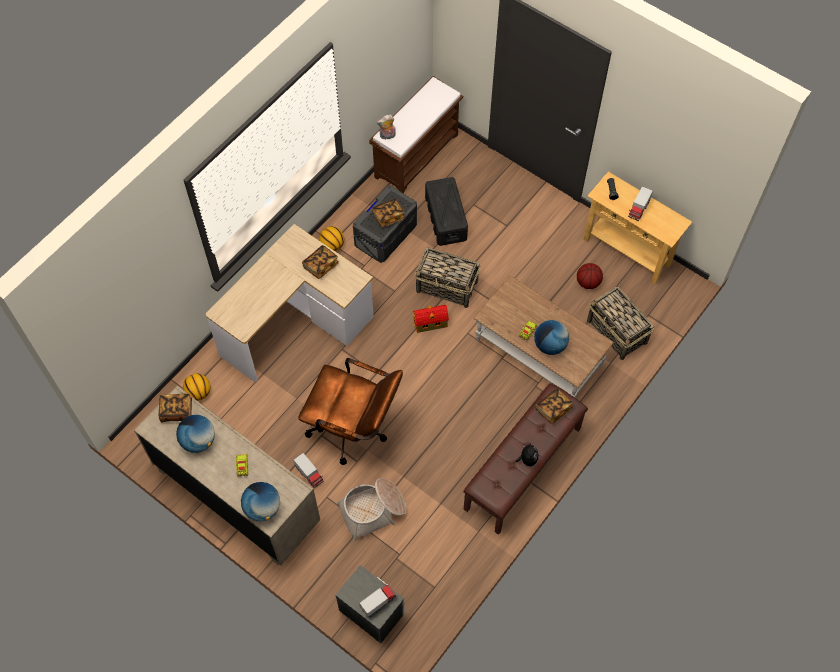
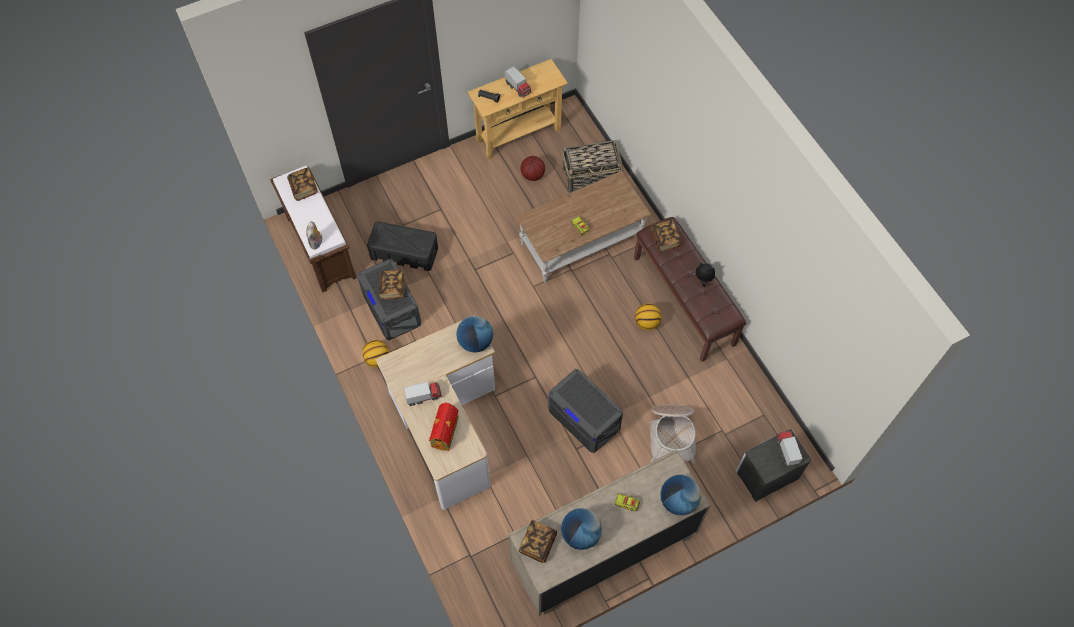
camera: 65 degrees left, 0 degrees up
(198, 393) = (475, 544): basketball -> basketball (647, 323)
(309, 474) = (611, 475): toy truck -> toy truck (424, 396)
(321, 266) = (437, 353): book -> book (304, 188)
(354, 429) = (584, 418): brown office chair -> grey storage box
(431, 323) = (507, 310): toy house -> toy house (445, 431)
(447, 287) = (477, 282): basket -> none
(550, 345) = (601, 216): globe -> globe (475, 342)

